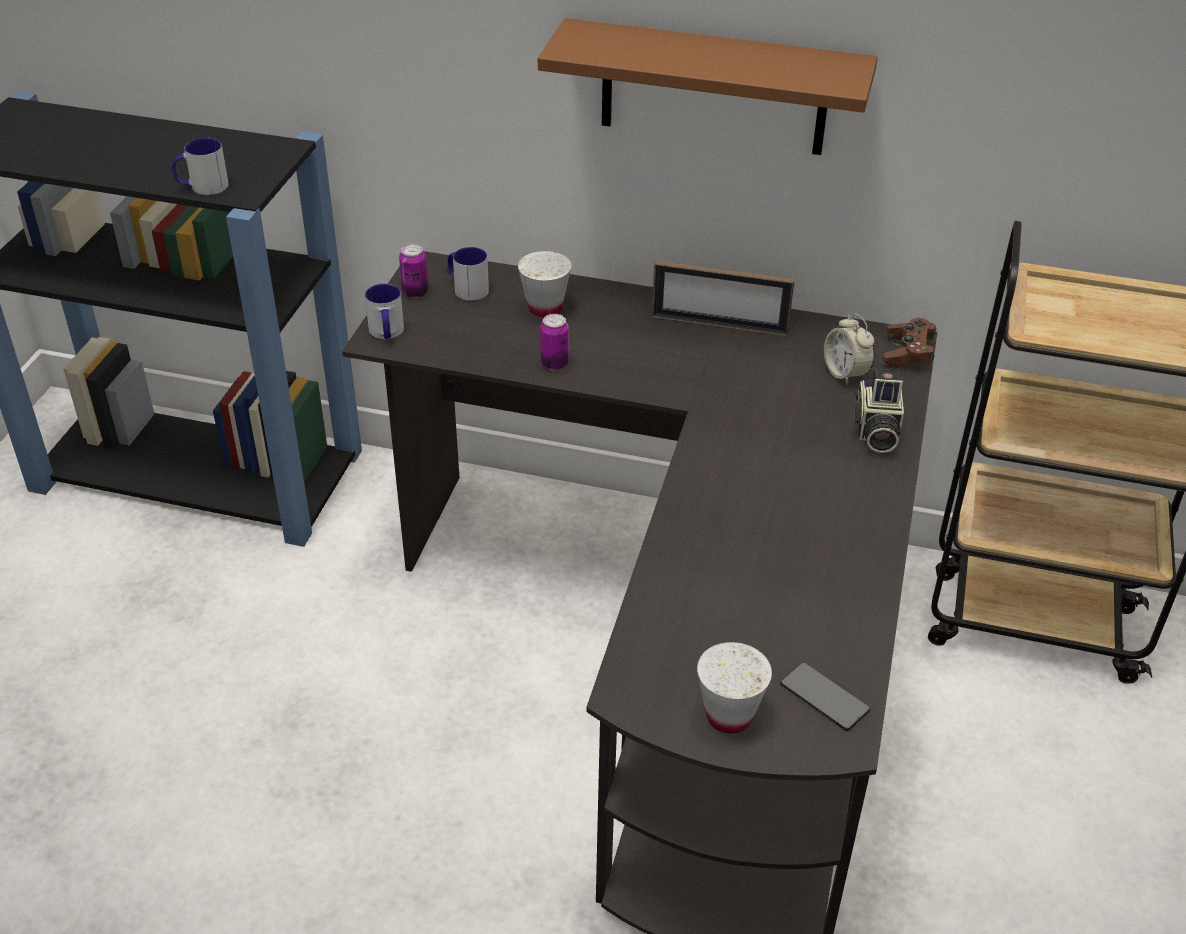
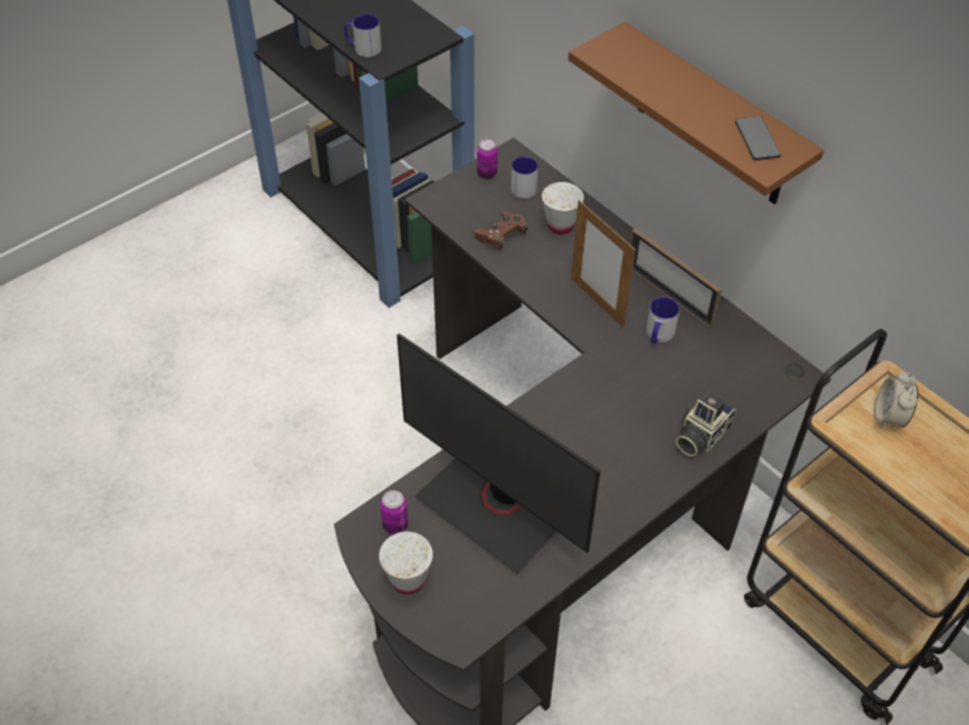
camera: 35 degrees right, 10 degrees up
(386, 333) = (442, 198): mug -> mug (658, 335)
(554, 364) = (528, 272): can -> can (395, 525)
(654, 360) = (597, 302): none -> picture frame
(746, 593) = (496, 505): none -> monitor
(824, 697) = (476, 603): phone -> phone (757, 139)
(845, 373) = (724, 378): alarm clock -> alarm clock (889, 417)
(907, 353) = (787, 385): brown game controller -> brown game controller (501, 236)

